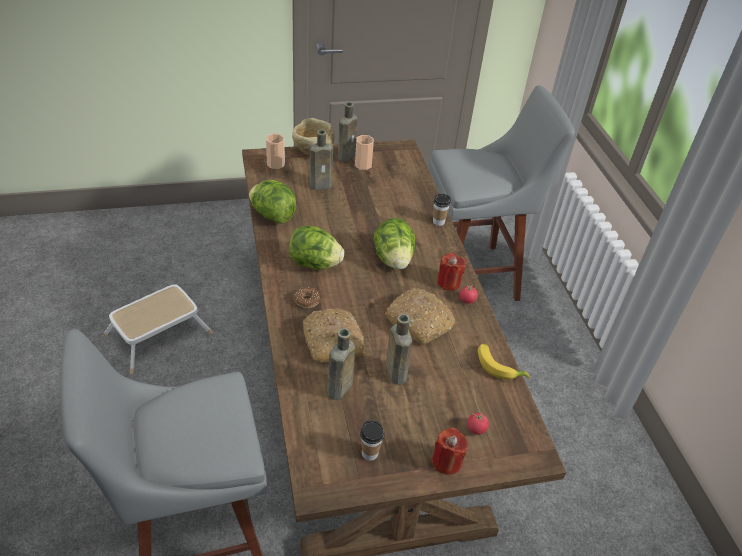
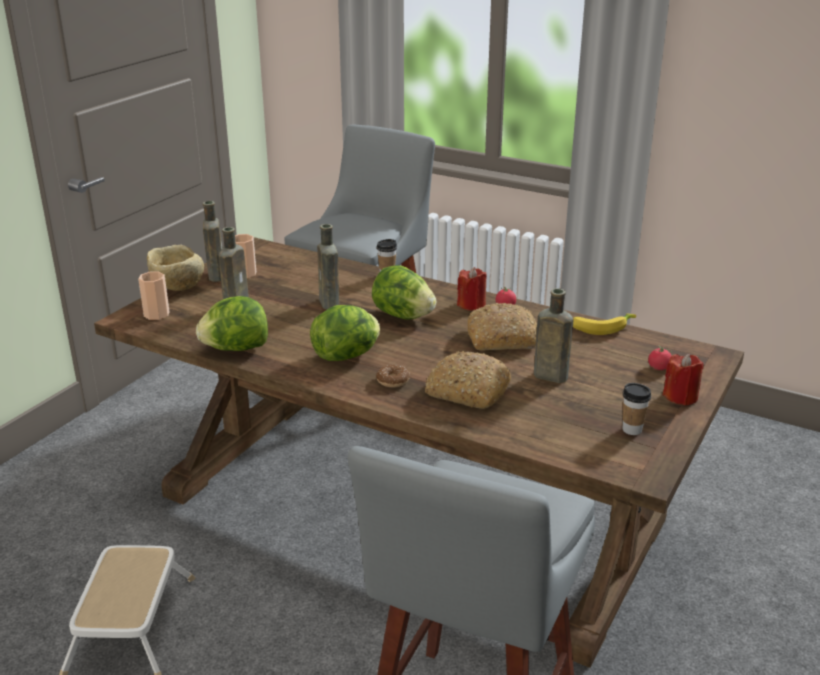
camera: 45 degrees left, 15 degrees down
(338, 390) = (536, 413): brown bottle -> brown bottle (329, 304)

